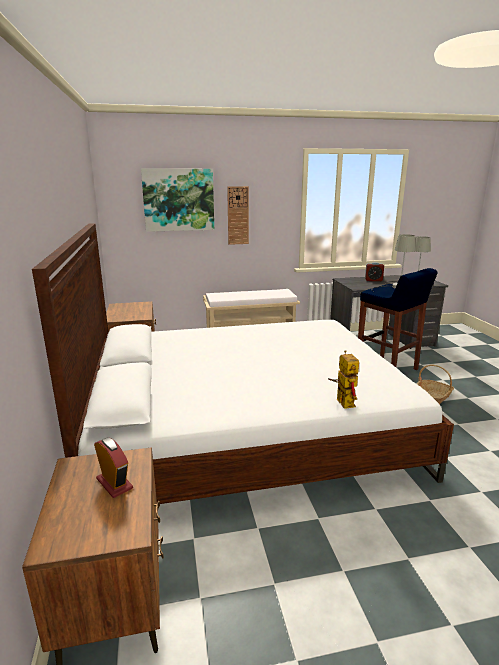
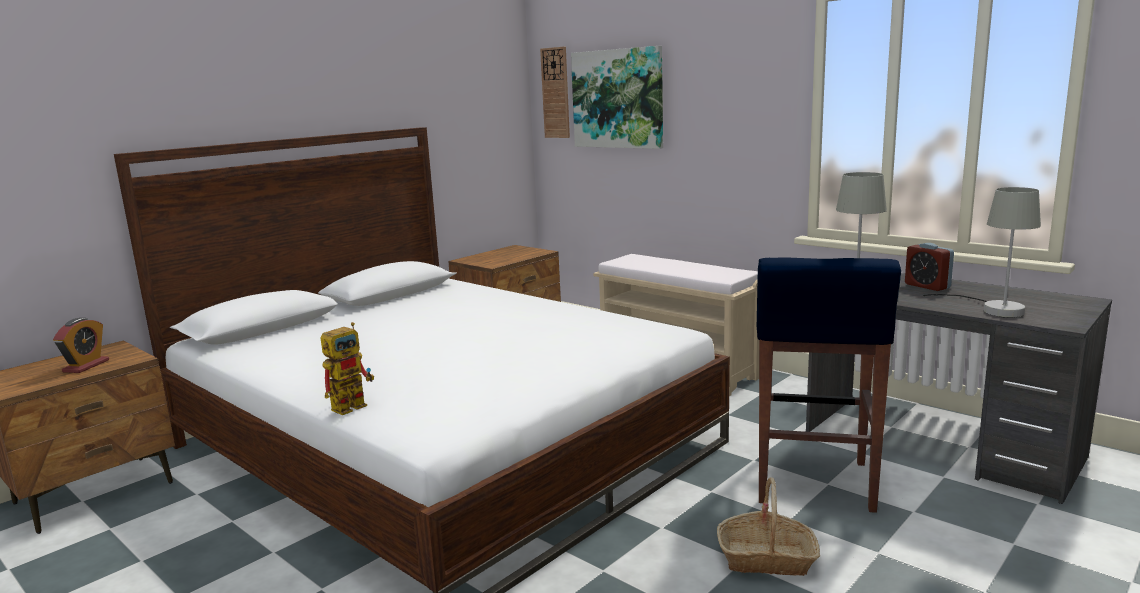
camera: 55 degrees right, 5 degrees down
(238, 215) = (699, 126): wall clock -> wall clock (555, 93)

